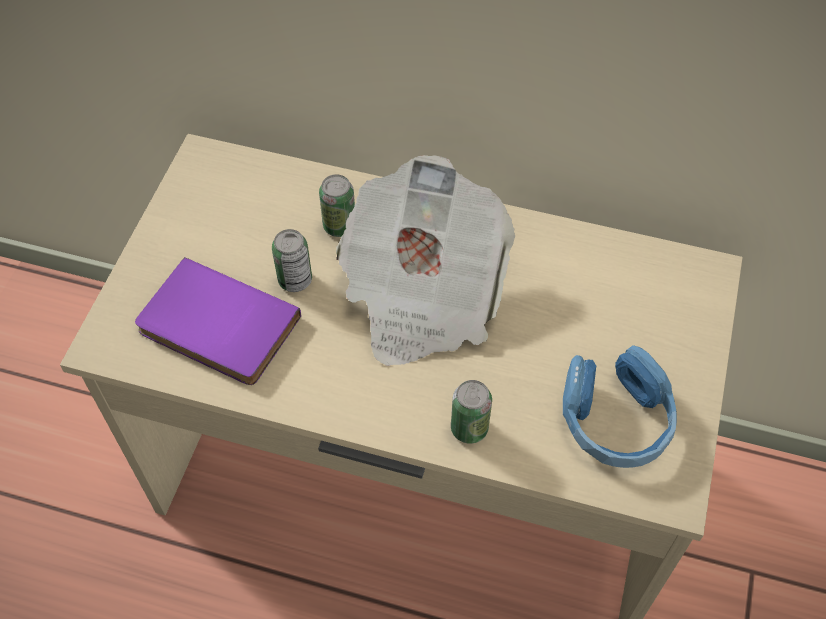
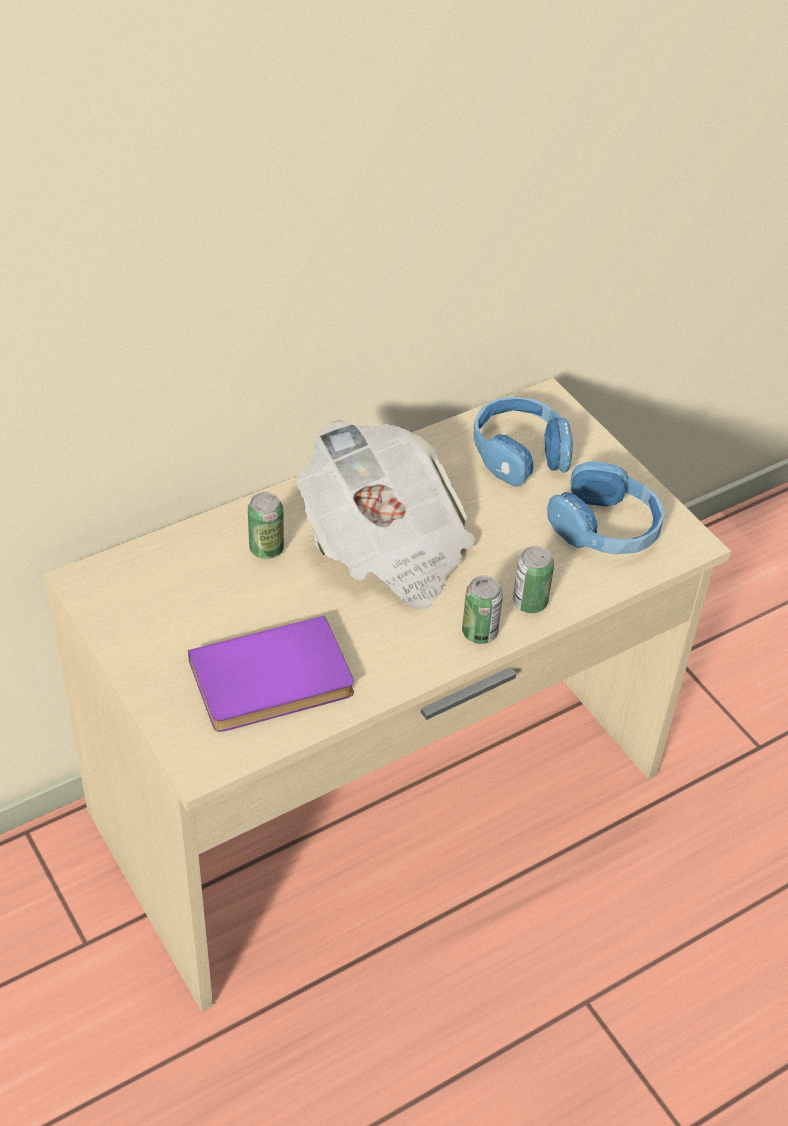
camera: 50 degrees left, 10 degrees down
(295, 280) = (285, 607): can -> can (479, 632)
(625, 299) = (519, 453): none -> blue headphones

